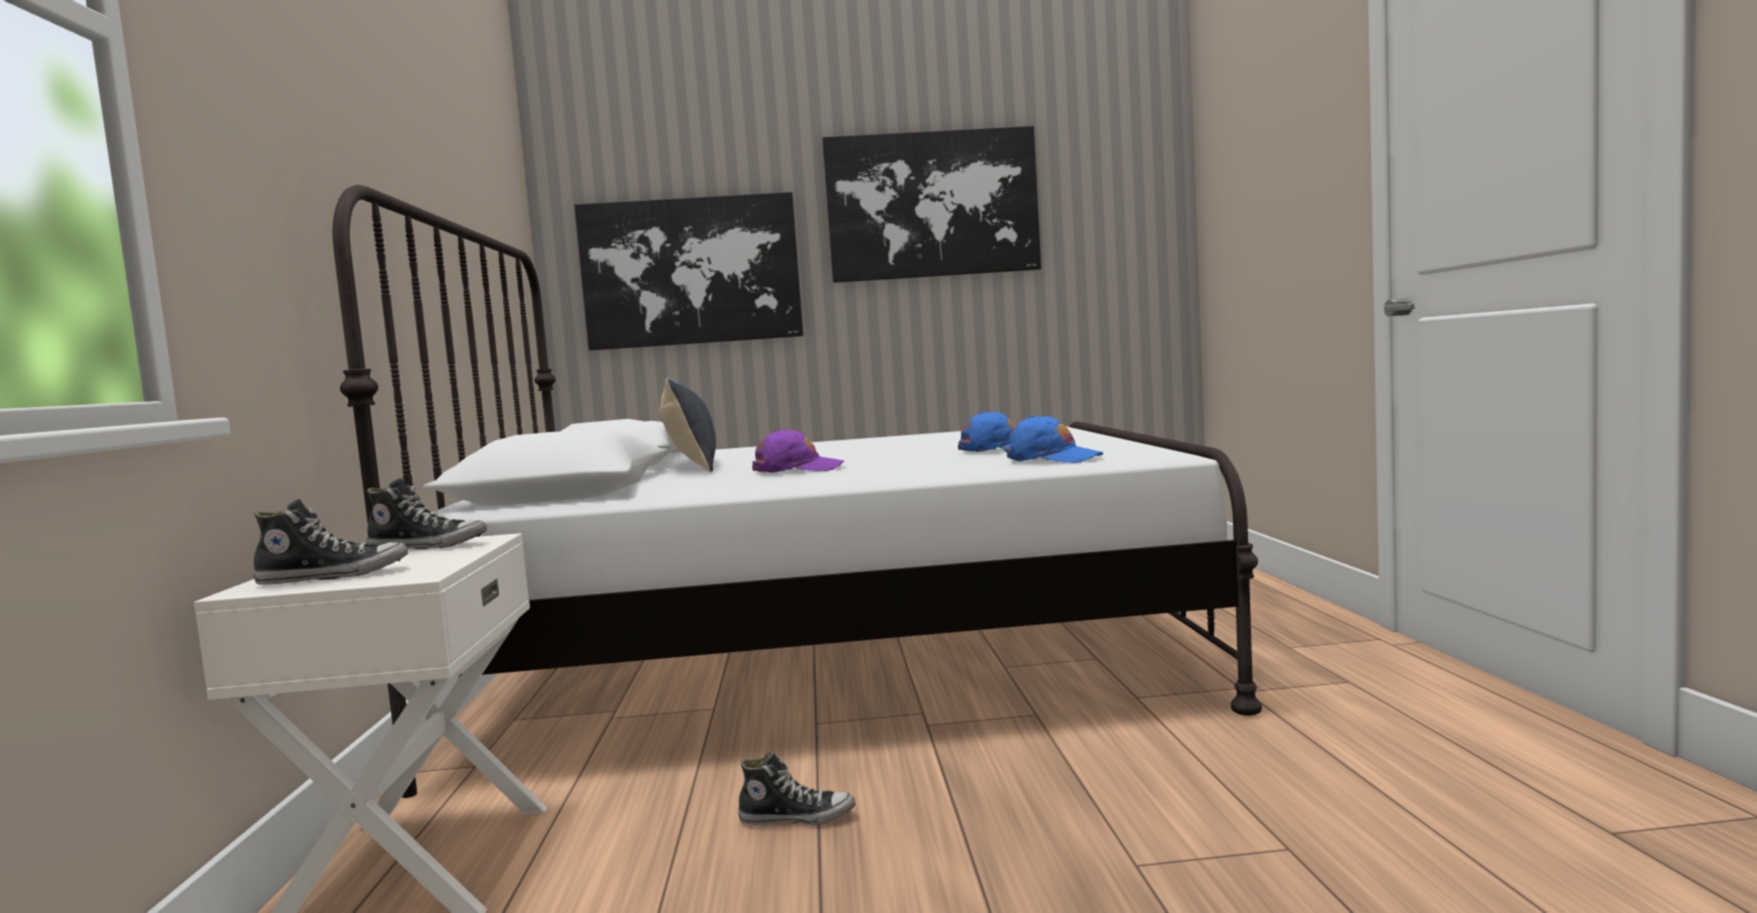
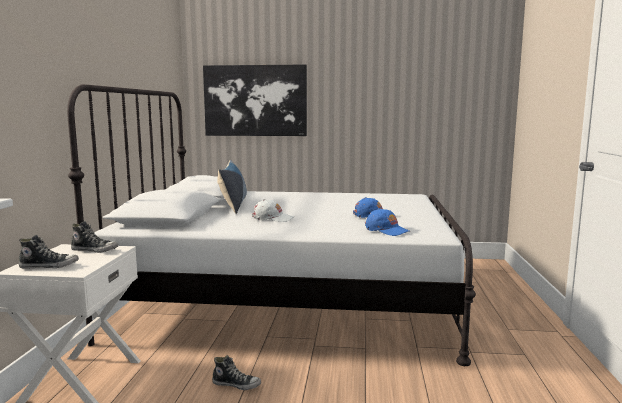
camera: 10 degrees right, 5 degrees up
(797, 470) = (272, 218): purple cap -> white cap
(932, 205) = (376, 74): picture -> none

